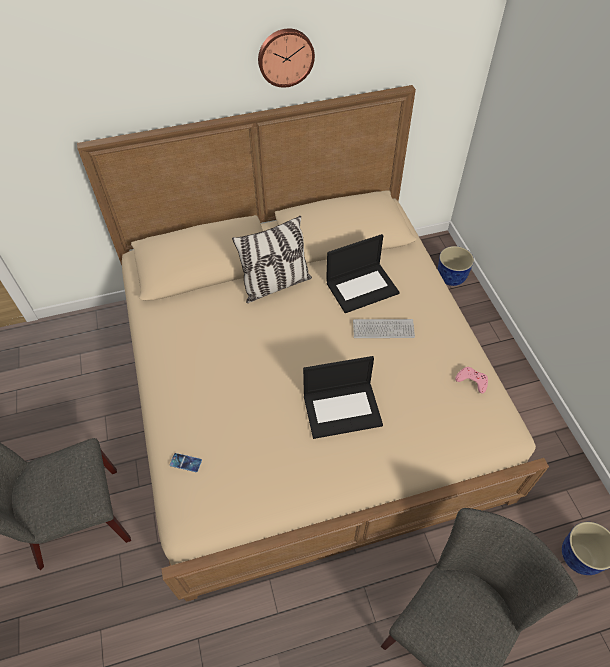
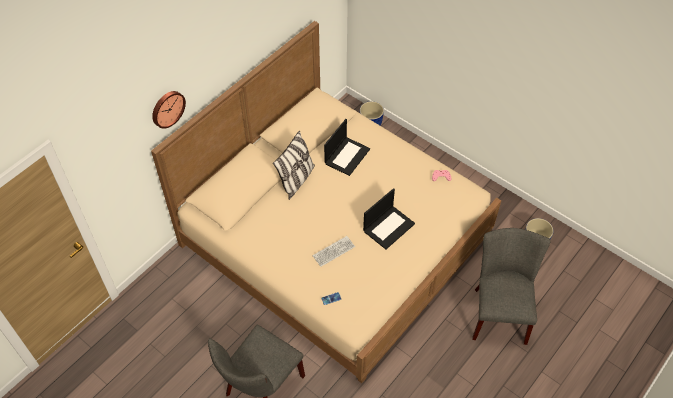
camera: 35 degrees left, 0 degrees up
(285, 57) = (250, 41): wall clock -> wall clock (167, 108)
(383, 329) = (377, 174): keyboard -> keyboard (333, 251)

